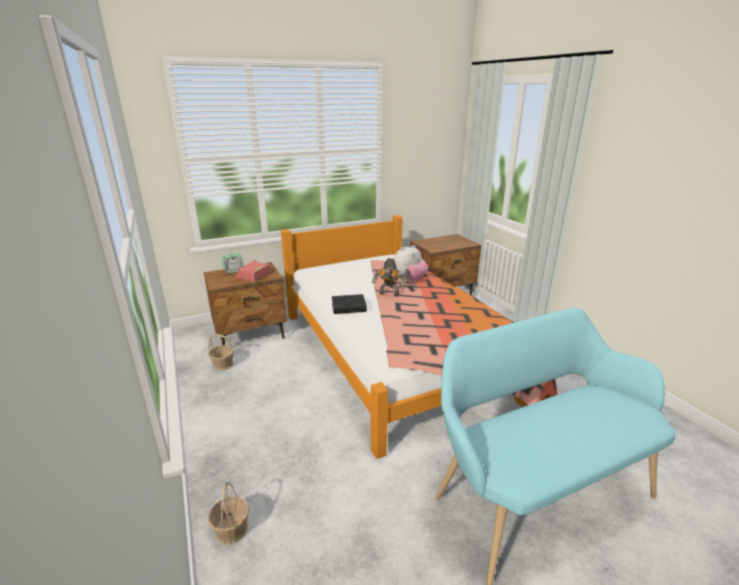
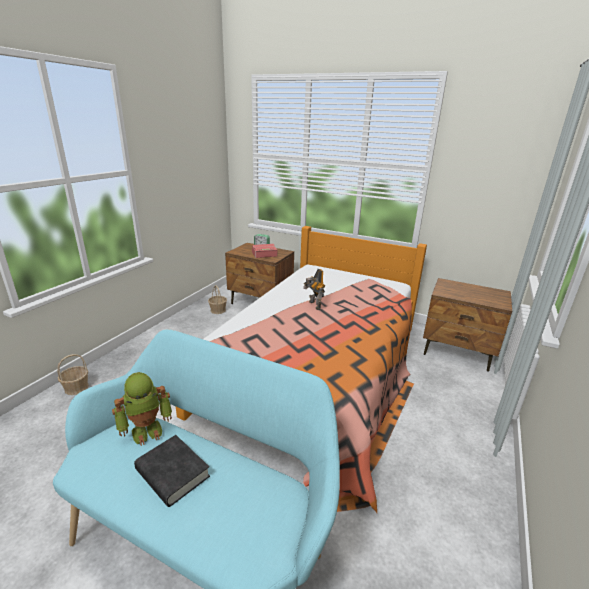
camera: 50 degrees right, 0 degrees up
(348, 307) = (273, 300): black book -> black book (172, 473)
(409, 279) = (364, 305): plush toy -> none
(495, 430) = (147, 430): none -> toy robot

